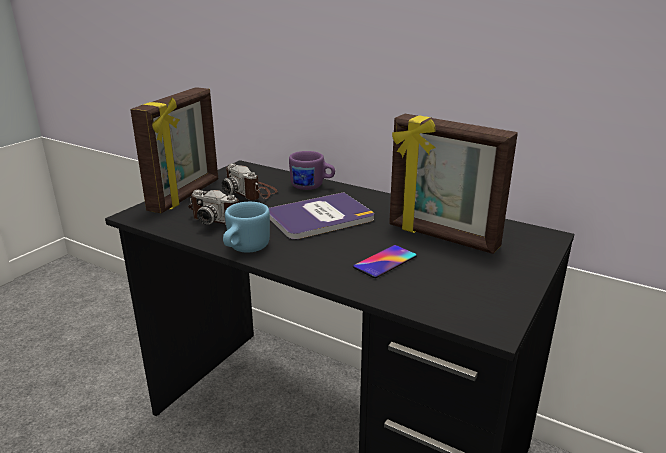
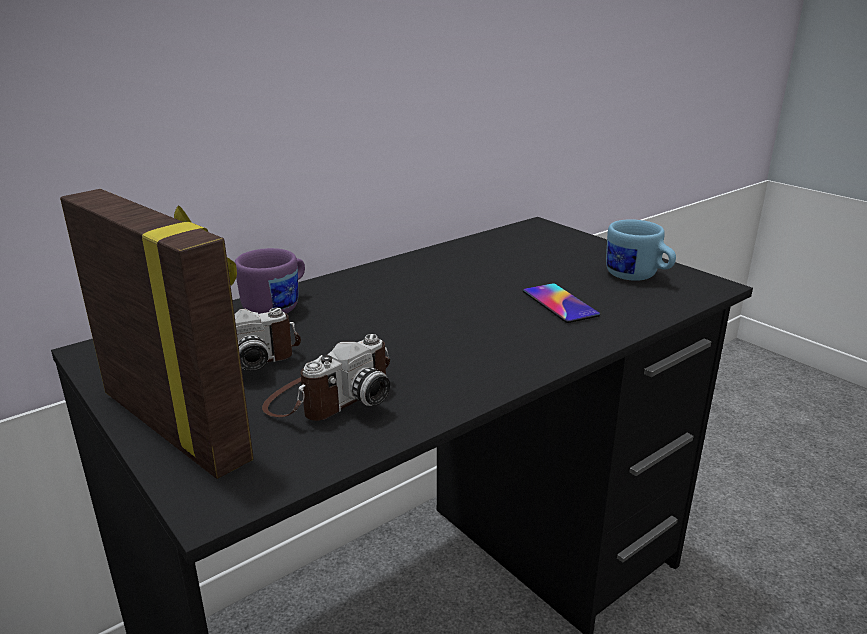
camera: 70 degrees left, 0 degrees up
(244, 249) = (471, 389): blue mug -> blue mug (637, 277)
(319, 217) = (400, 319): book -> none
(441, 237) = (512, 265): picture frame -> none

